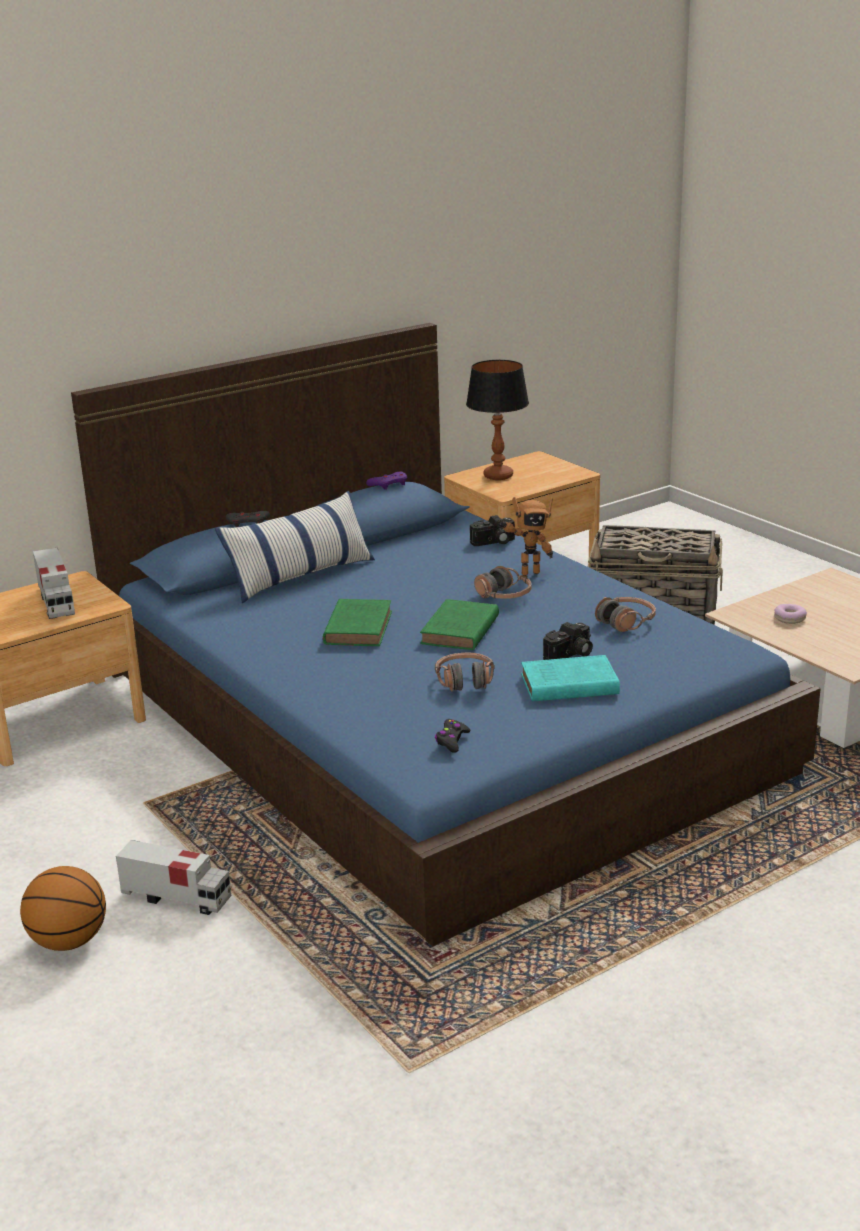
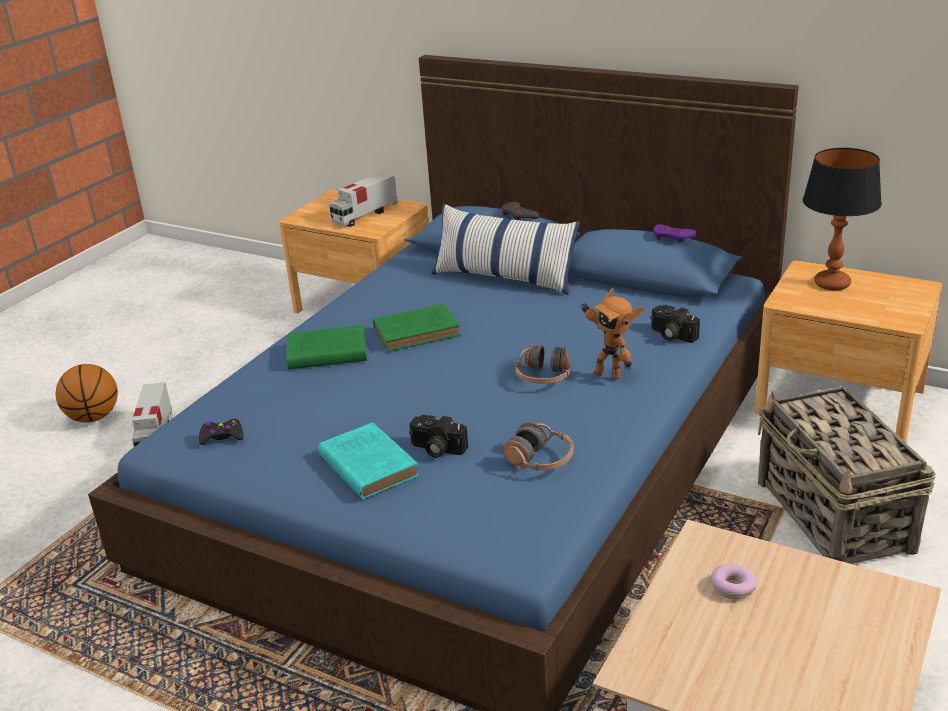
camera: 65 degrees right, 5 degrees up
(459, 631) = (443, 378): green book -> green book (325, 353)
(465, 681) = (337, 409): headphones -> none

